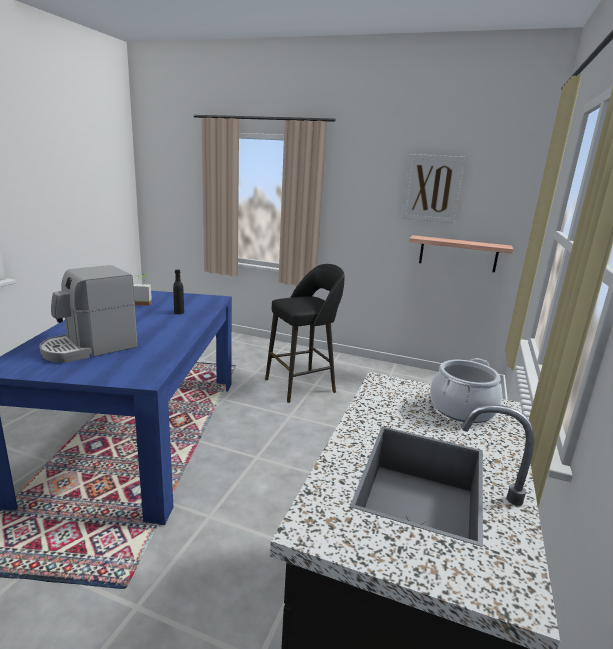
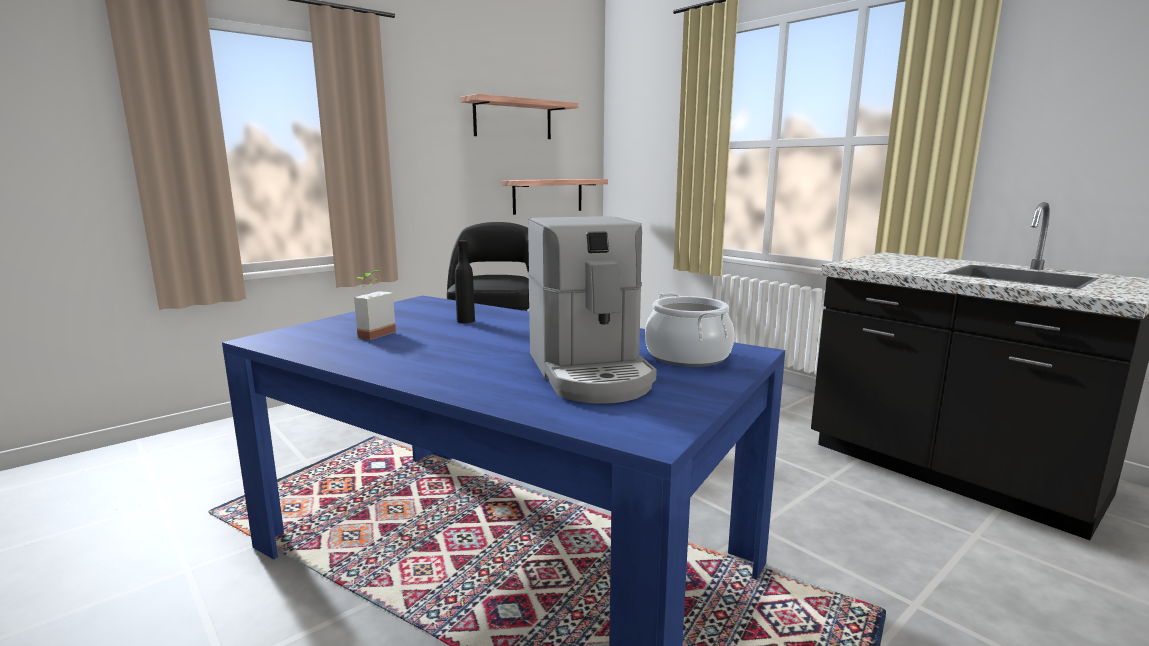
camera: 60 degrees left, 5 degrees down
(432, 188) = (513, 119): picture -> shelf
(461, 409) = (901, 259): cooking pot -> cooking pot (687, 357)

